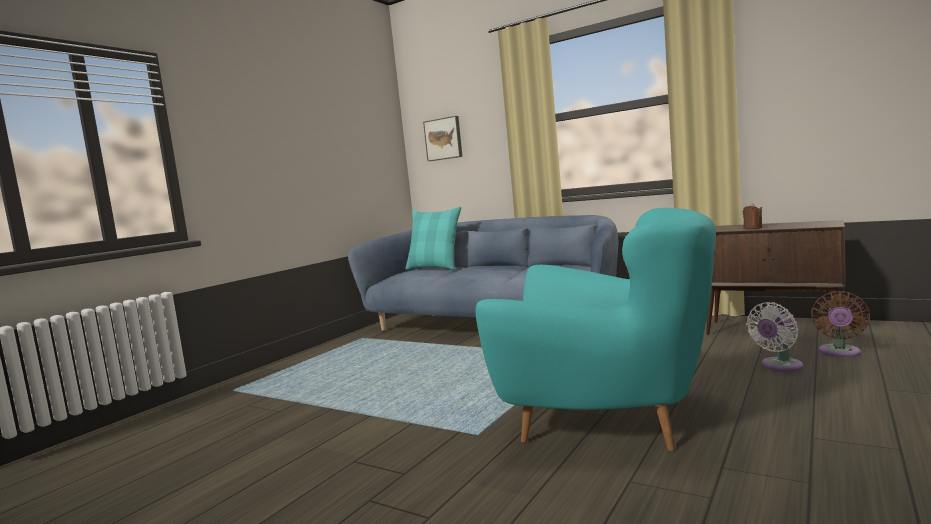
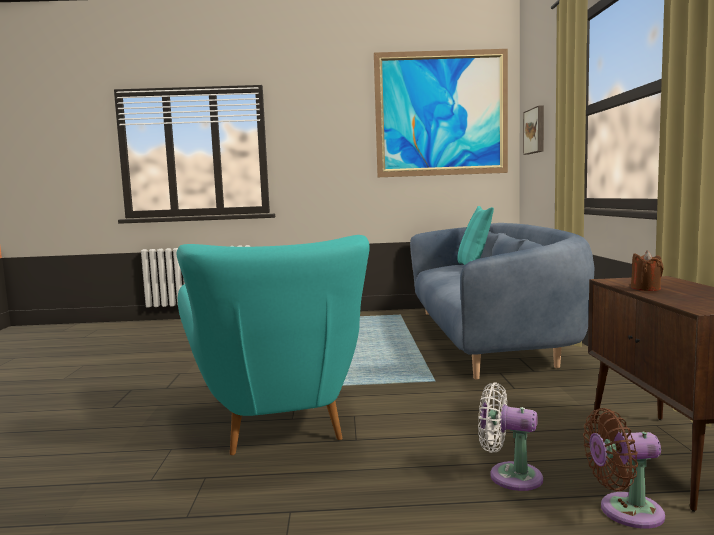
camera: 55 degrees right, 0 degrees up
(350, 117) = (441, 113): none -> picture

